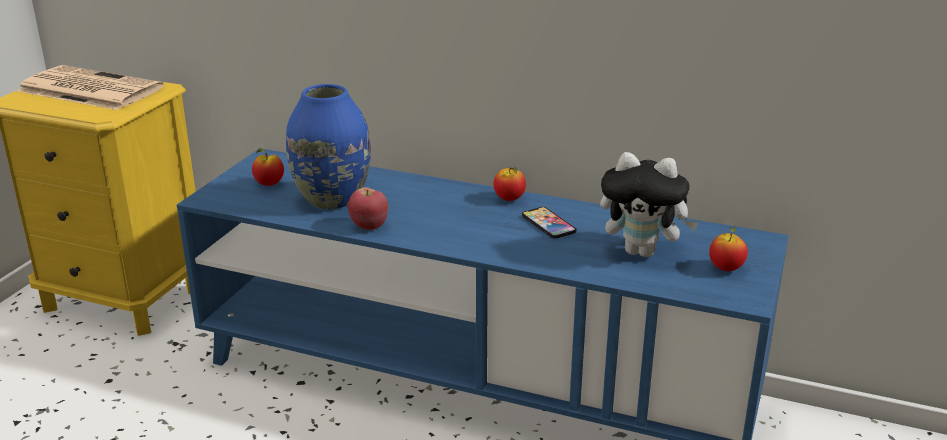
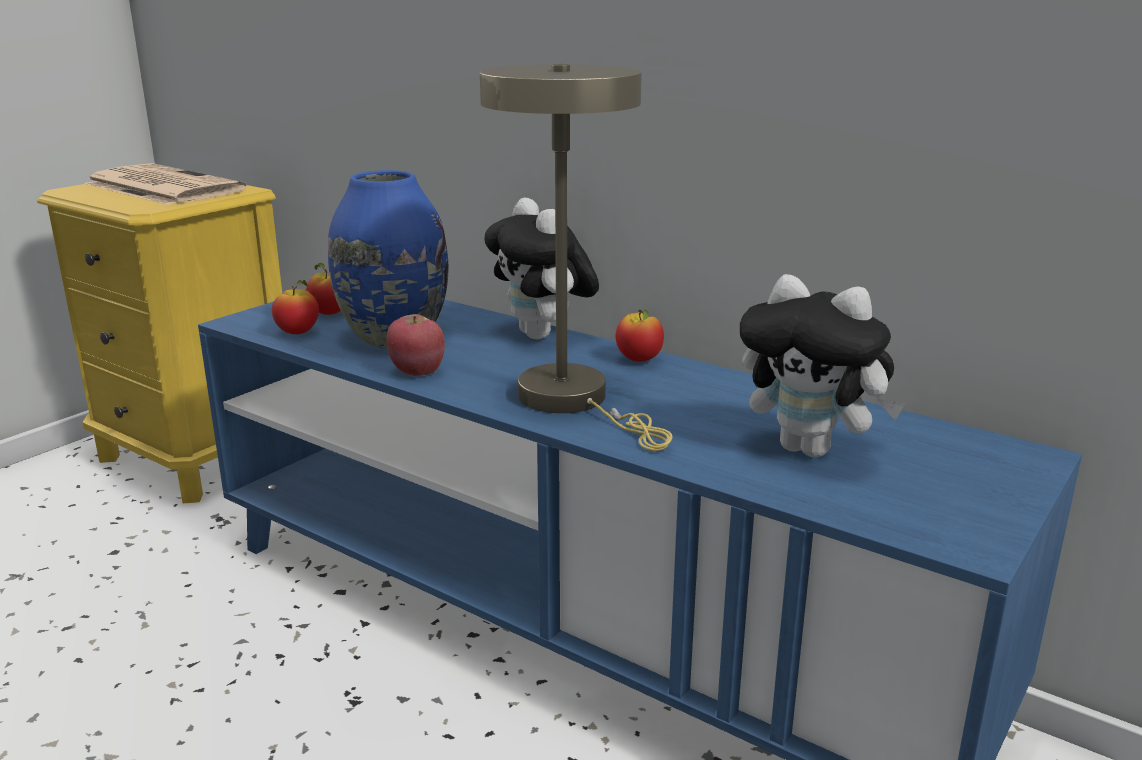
camera: 15 degrees right, 5 degrees down
(435, 186) = (543, 336): none -> plush toy
(485, 236) = (574, 401): none -> beige table lamp
(548, 224) = (678, 396): phone -> none
(726, 268) = (948, 491): apple -> apple (298, 333)

